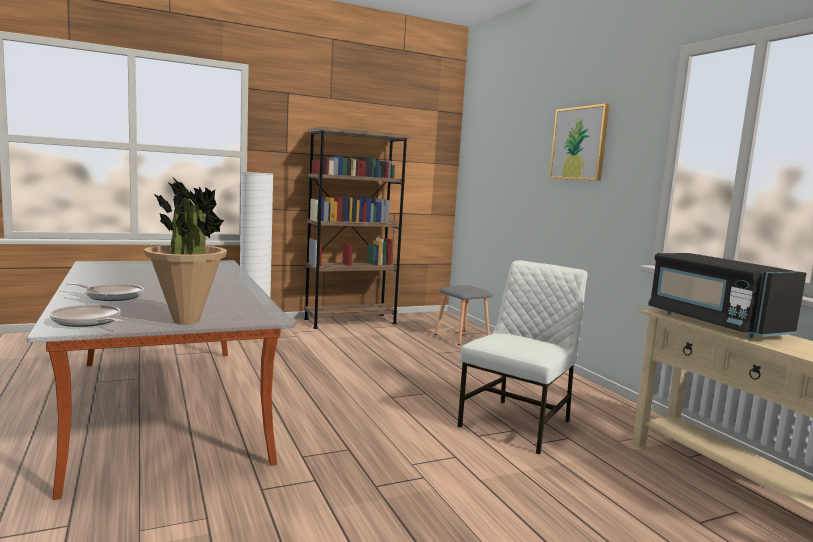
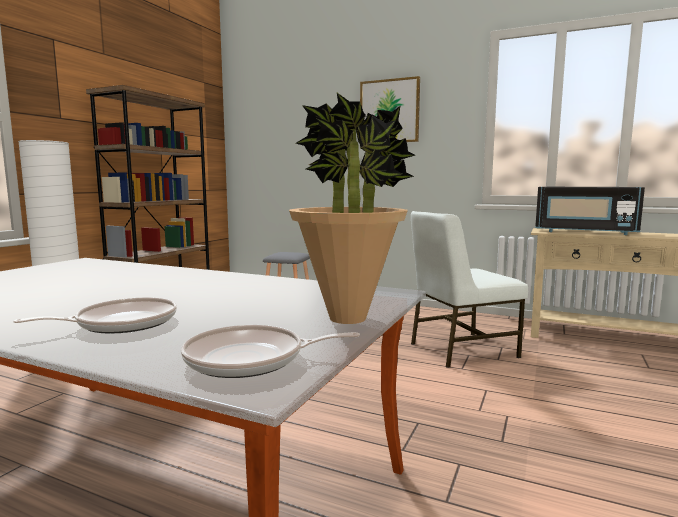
camera: 40 degrees left, 0 degrees up
(518, 424) = (460, 350): white chair -> white chair turned 105 degrees counterclockwise

